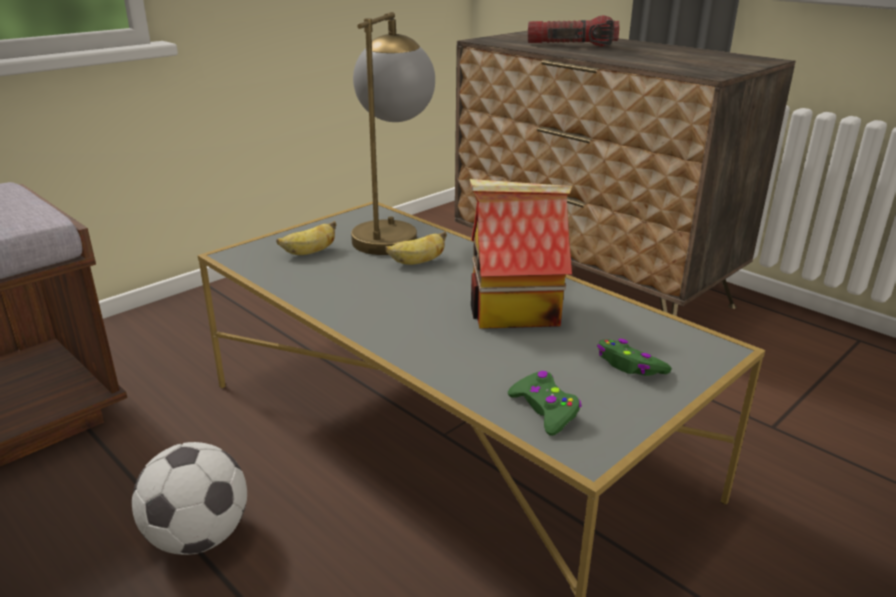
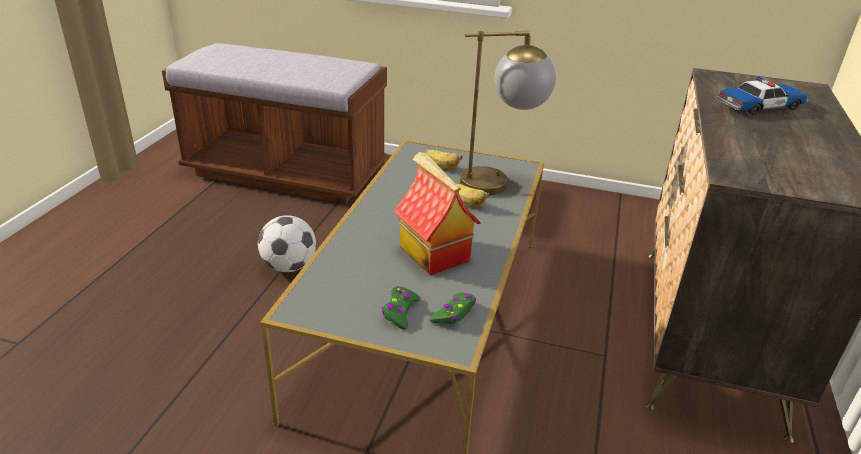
camera: 60 degrees right, 5 degrees up
(545, 410) = (326, 289): green game controller -> green game controller (454, 313)
(571, 45) = (760, 107): flashlight -> toy car

